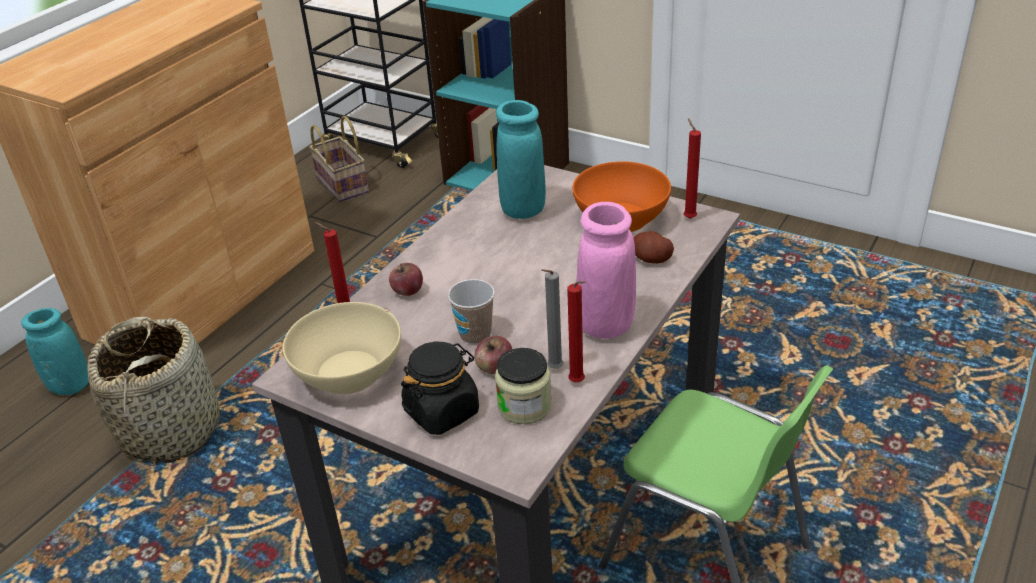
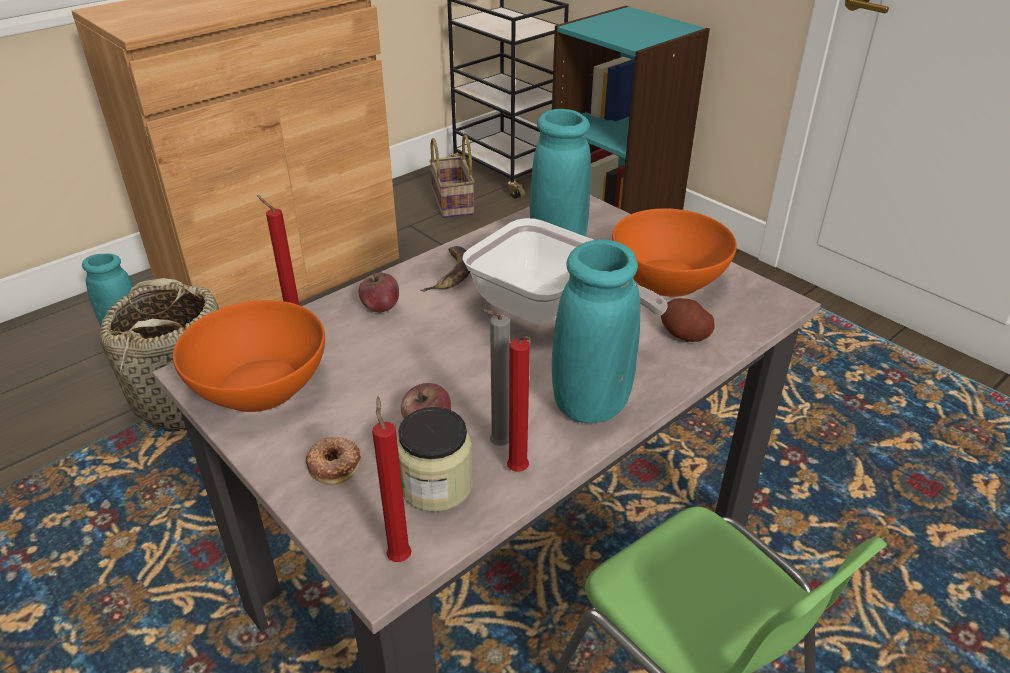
camera: 15 degrees right, 0 degrees up
(349, 372) = (260, 385): beige bowl -> orange bowl
(442, 411) = (334, 464): black jar -> donut
(449, 252) = (451, 273): none -> banana
(475, 334) = (427, 376): cup -> none
(540, 264) = (546, 310): none -> frying pan
(606, 324) = (591, 403): pink vase -> turquoise vase
(688, 217) = (752, 295): red candle -> red candle (399, 555)

